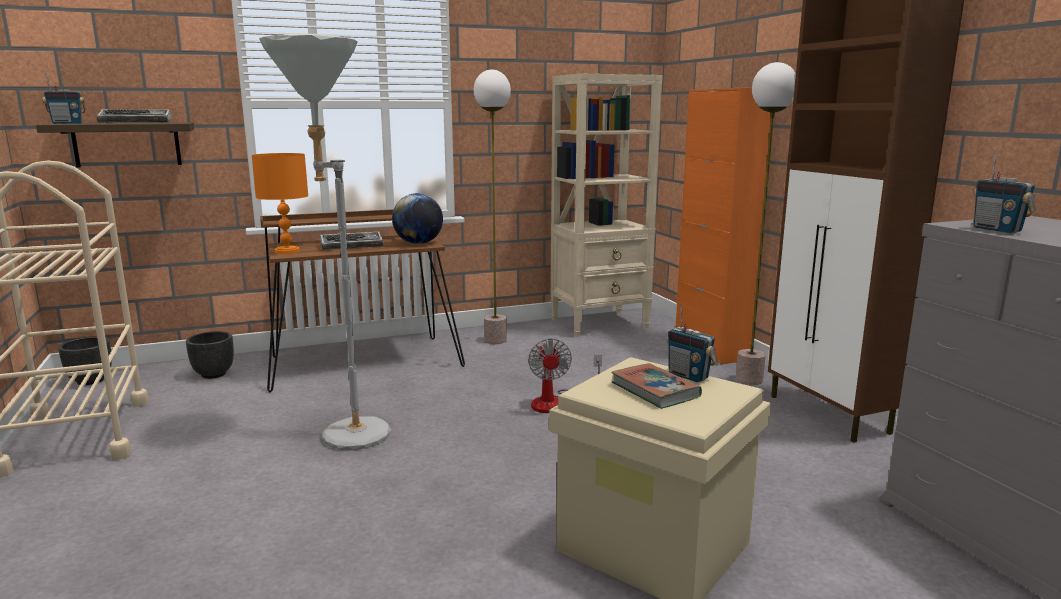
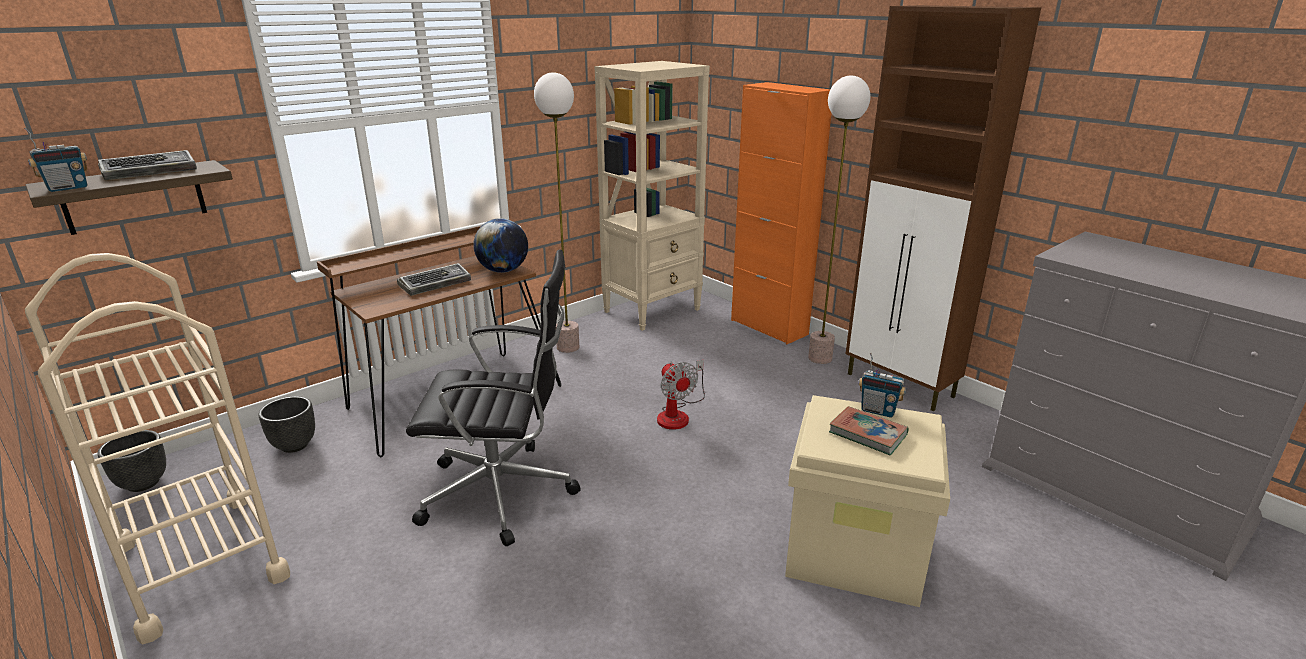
camera: 20 degrees left, 10 degrees up
(287, 251) = (370, 303): orange table lamp -> none
(344, 433) = (503, 493): grey floor lamp -> black office chair
(997, 230) = (1094, 262): radio -> none

